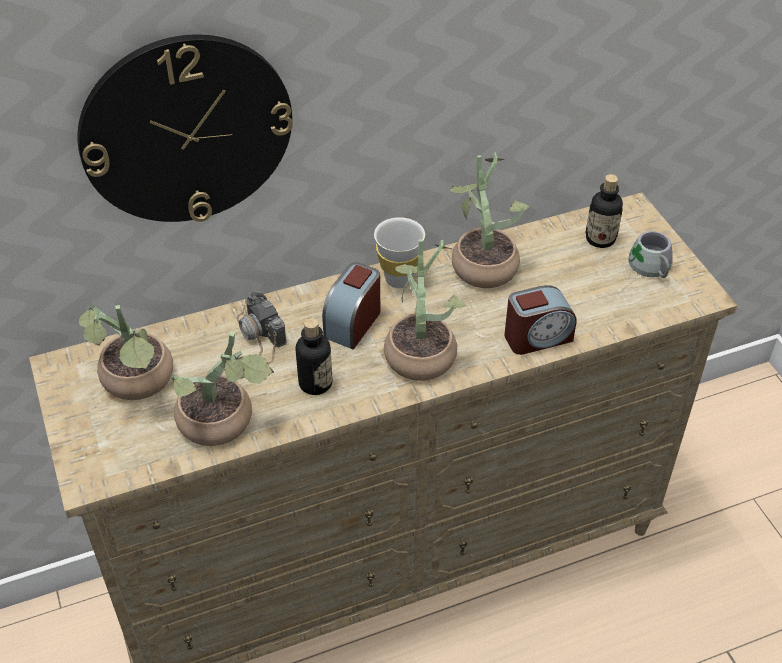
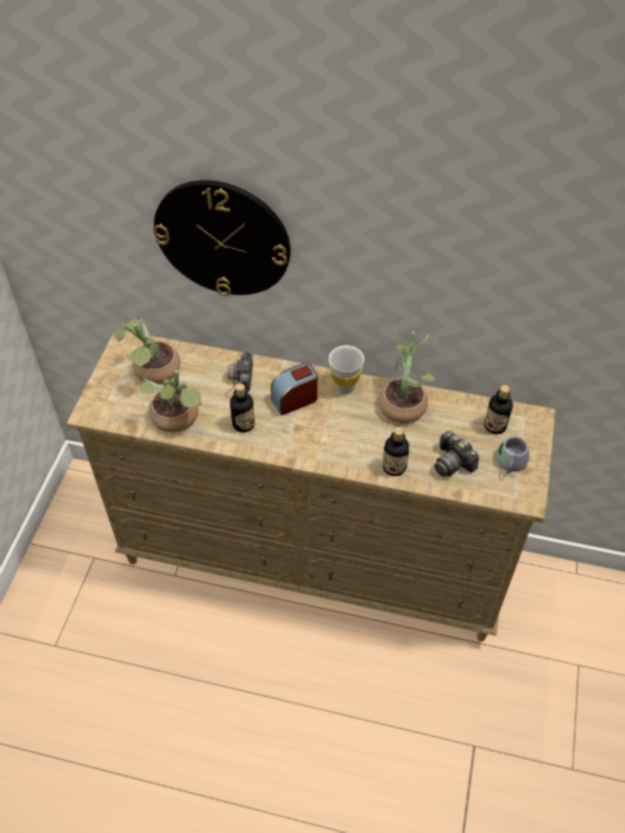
camera: 35 degrees right, 5 degrees up
(421, 350) = (318, 437): potted plant -> none
(537, 337) = (394, 467): alarm clock -> bottle
(594, 298) = (453, 462): none -> camera

